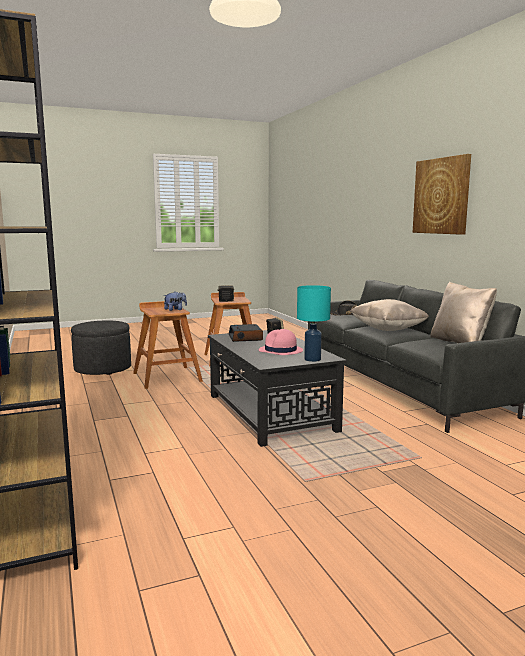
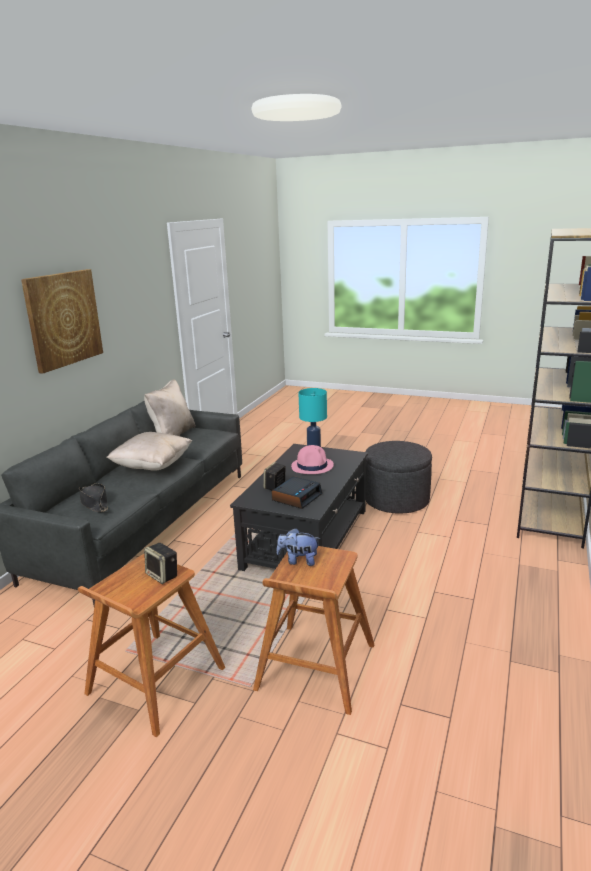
camera: 135 degrees left, 10 degrees up
(103, 368) = (387, 778): grey ottoman -> grey ottoman (396, 500)

